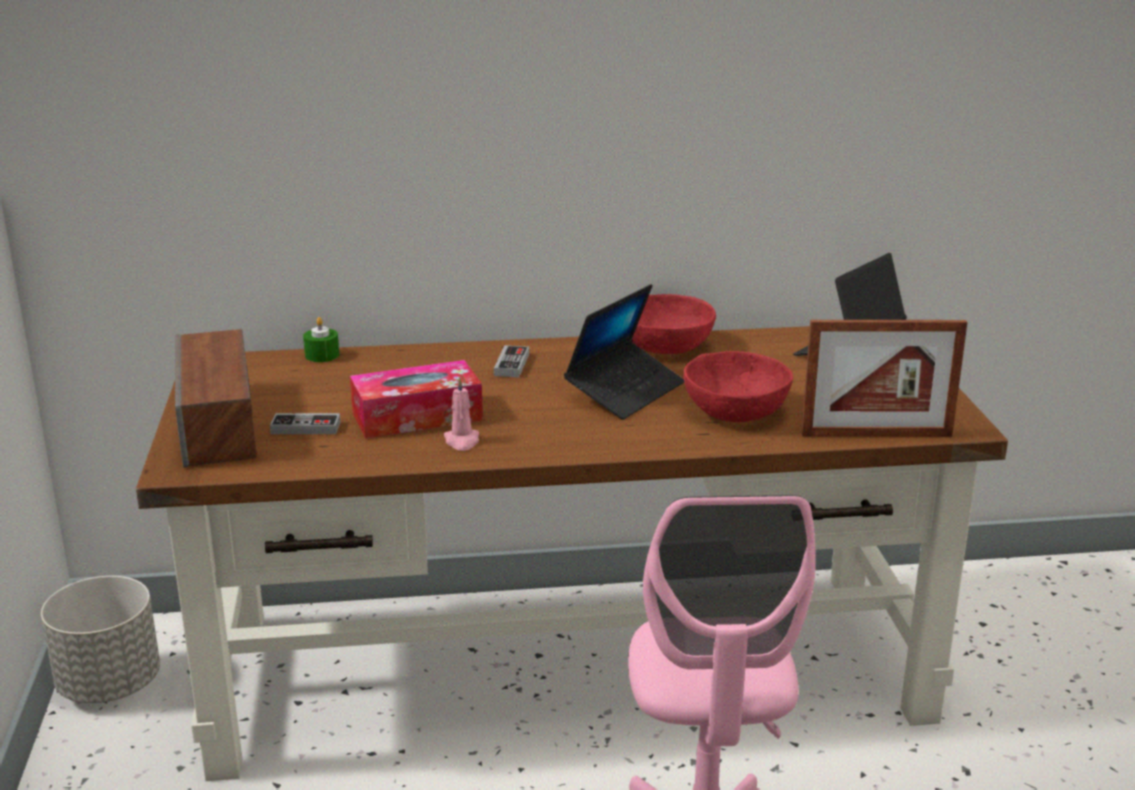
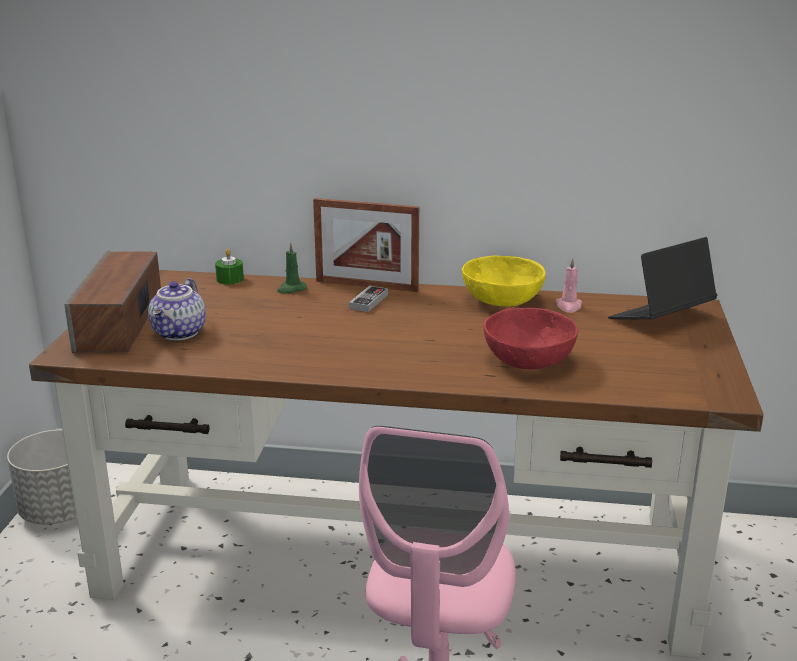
camera: 15 degrees right, 0 degrees up
(305, 428) = (180, 333): game controller -> teapot
(408, 359) = (291, 289): none -> green candle
(417, 416) = (268, 334): tissue box -> none
(462, 441) = (290, 358): pink candle -> pink candle (568, 306)
(625, 391) = (446, 333): laptop -> none
(664, 347) = (501, 300): red bowl -> yellow bowl
(876, 435) = (641, 394): picture frame -> picture frame (366, 285)

